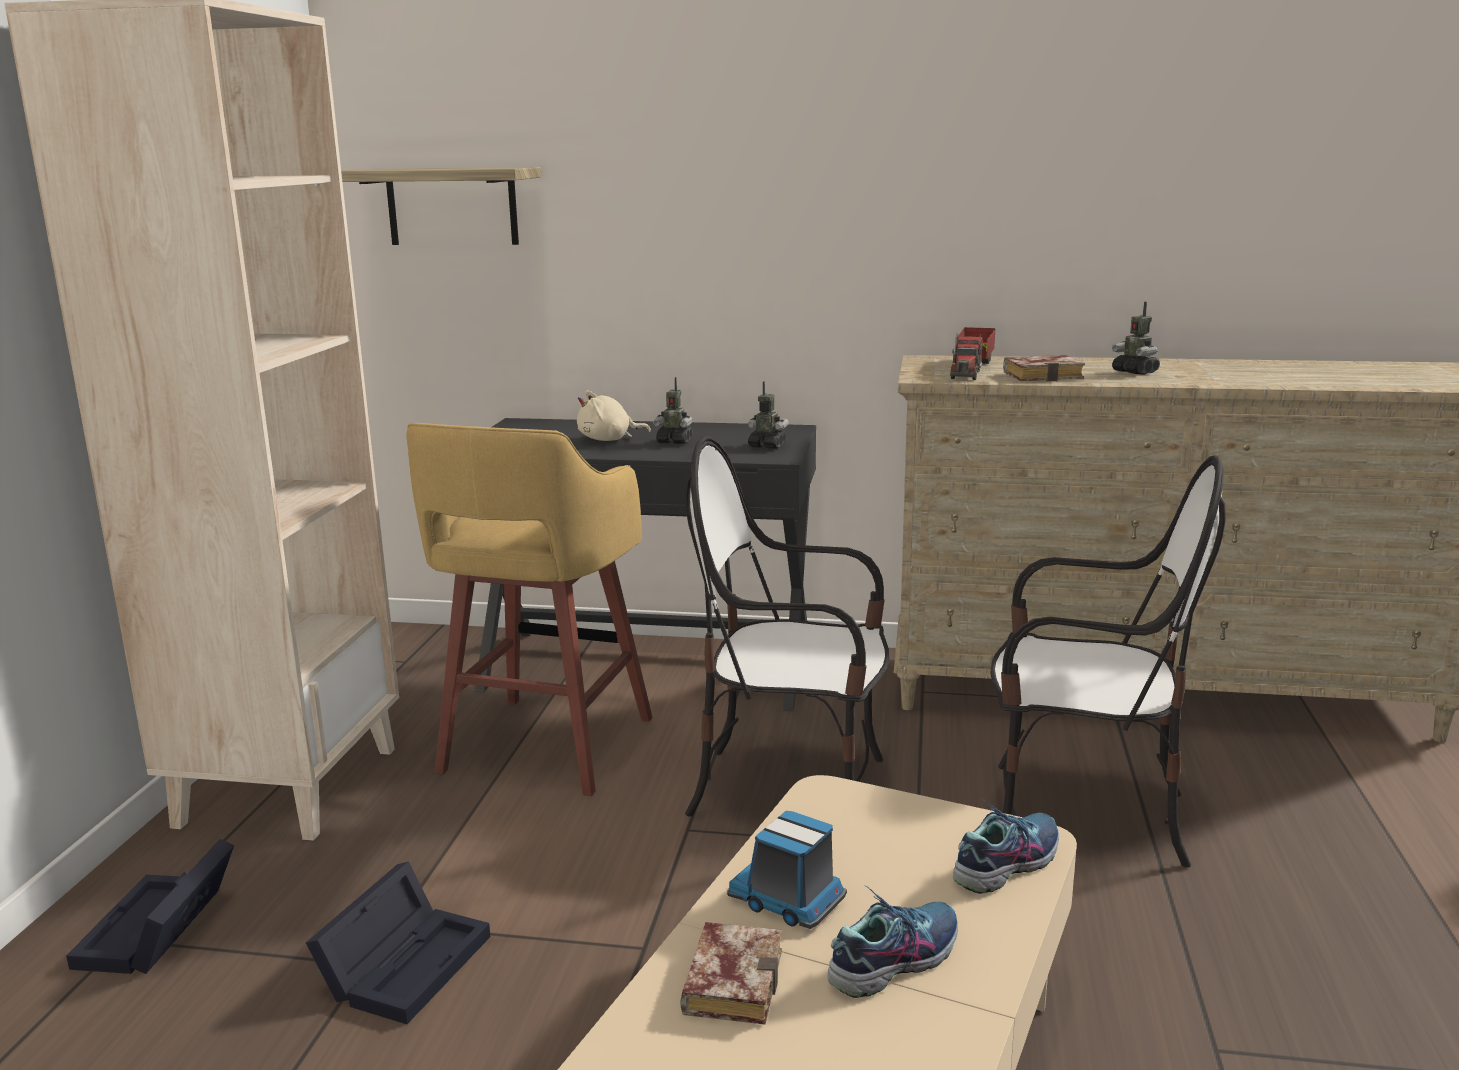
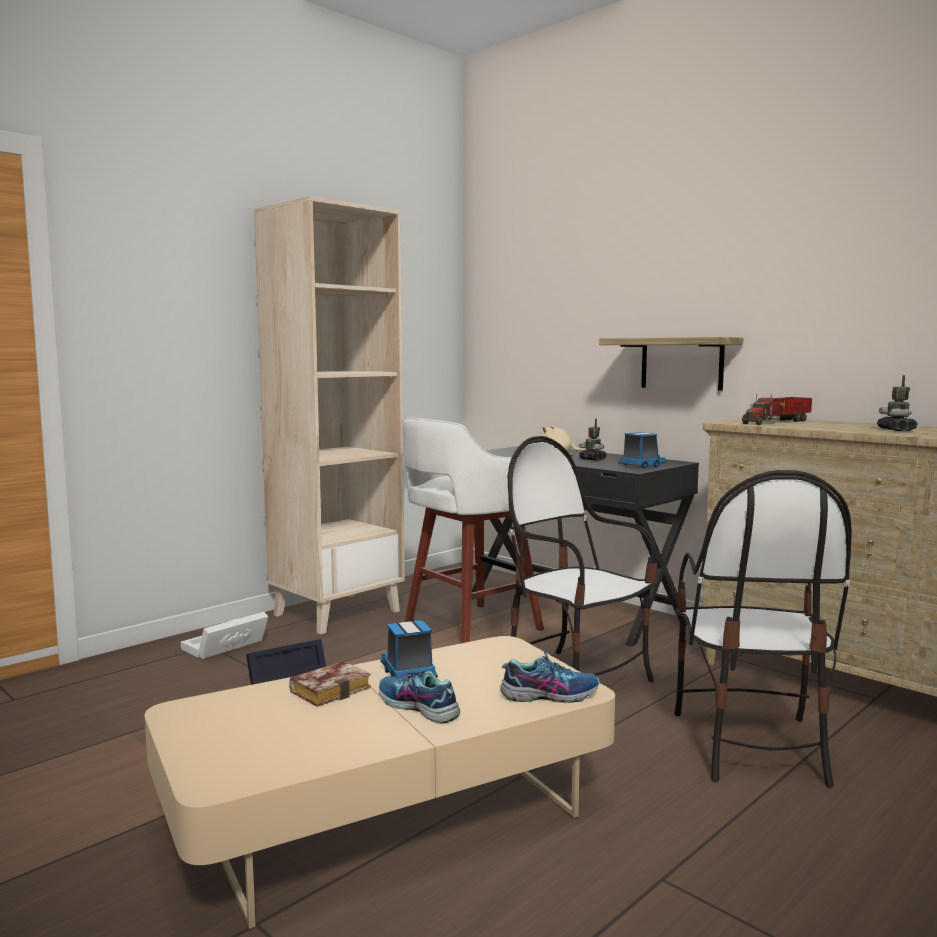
camera: 35 degrees right, 10 degrees down
(158, 932) = (223, 647): black storage box -> white storage box
(452, 206) = (514, 320): shelf -> shelf (681, 363)
(544, 748) = (469, 628): yellow stool -> white stool
(767, 446) = (641, 466): toy robot -> toy truck
(894, 959) = (417, 707): shoe -> shoe turned 135 degrees counterclockwise
(1044, 376) = (817, 426): book -> none
(1081, 817) = (750, 746): chair -> chair turned 45 degrees clockwise

